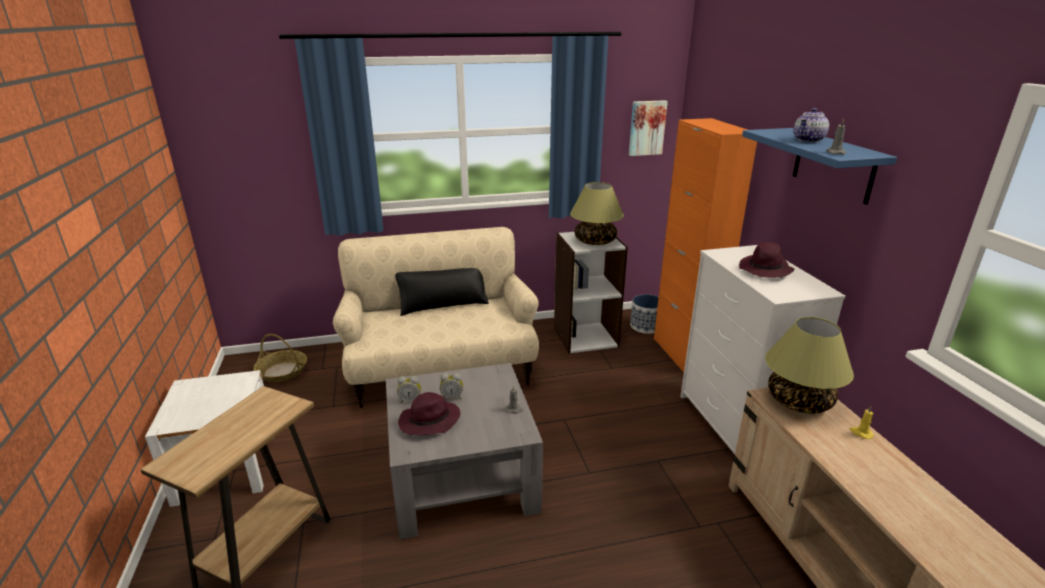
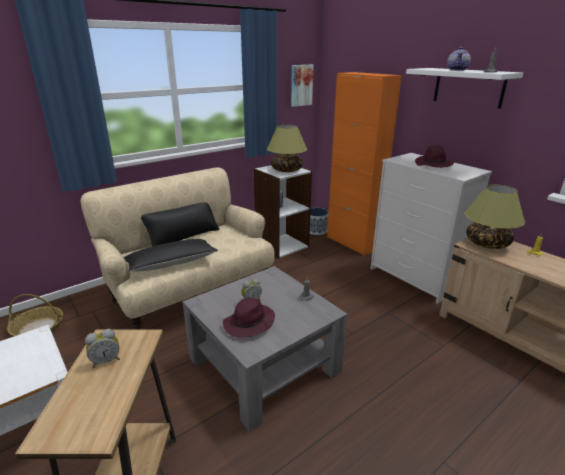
camera: 25 degrees left, 0 degrees up
(408, 333) = (171, 263): none -> black pillow
(410, 400) = (219, 312): alarm clock -> alarm clock (106, 360)
(833, 165) = (468, 87): blue shelf -> white shelf

